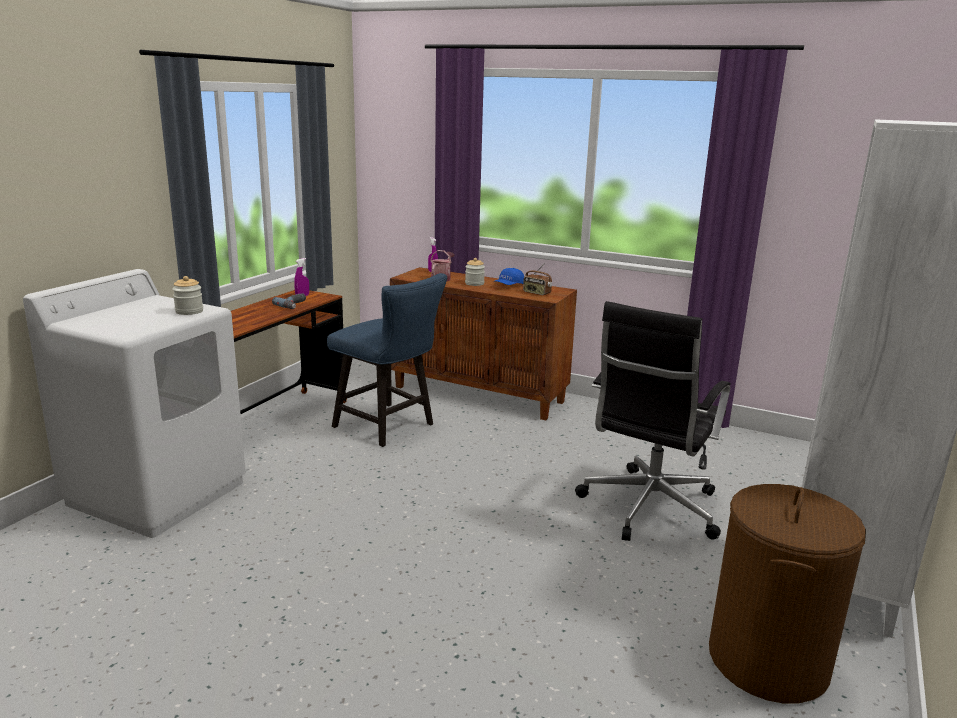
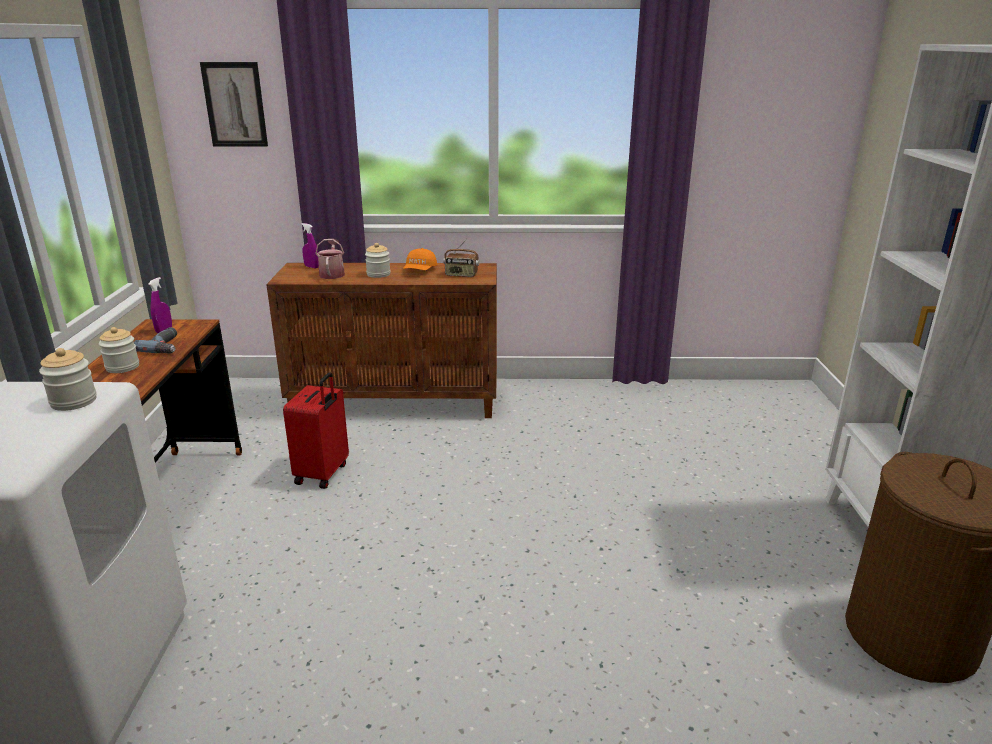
camera: 25 degrees left, 5 degrees up
(258, 311) = (122, 367): none -> jar
(389, 427) = (323, 474): blue chair -> red suitcase
(403, 144) = (235, 105): none -> picture
(508, 285) = (420, 270): blue cap -> orange cap
(648, 508) = (672, 496): black office chair -> none

